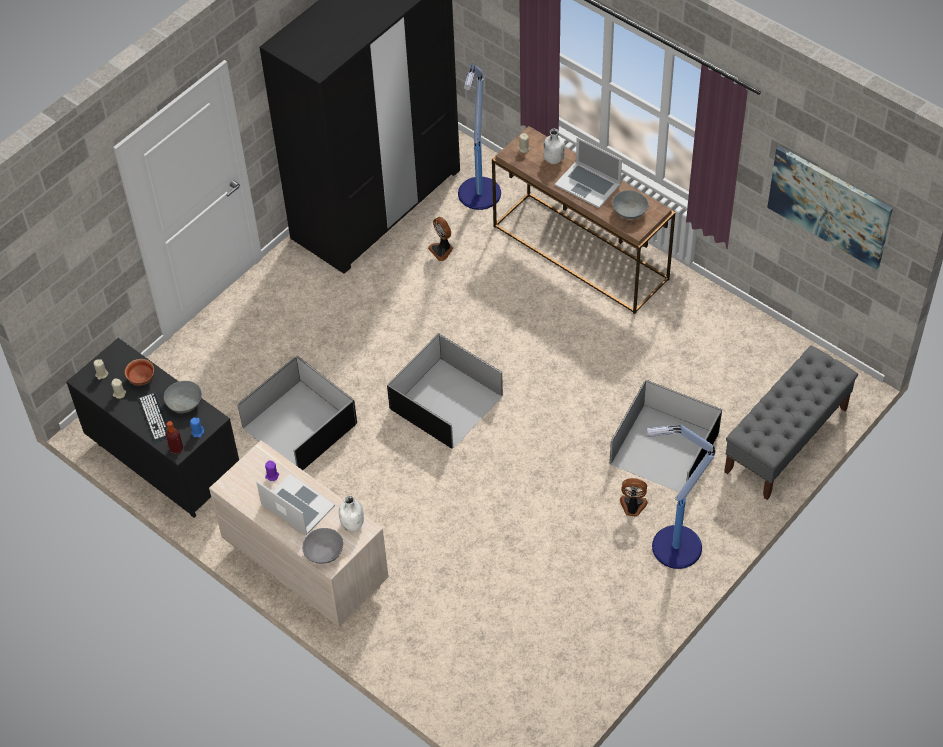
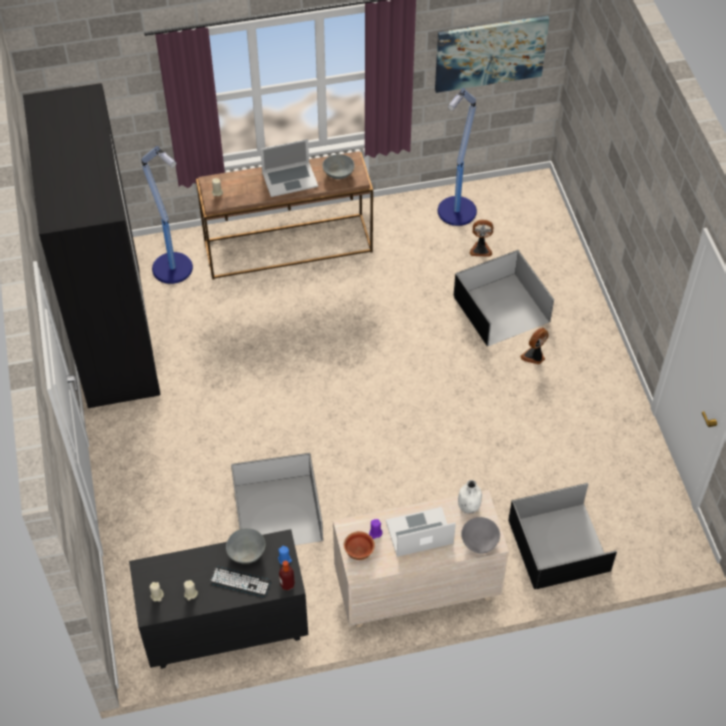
camera: 55 degrees left, 0 degrees up
(142, 379) = (191, 568): bowl -> bowl (359, 551)
(442, 250) = (201, 322): fan -> fan (480, 249)
(445, 403) = (345, 407): black storage box -> black storage box (559, 546)
(553, 159) = (245, 183): white bottle -> none
(674, 547) = (588, 355): floor lamp -> floor lamp (456, 212)
(786, 440) = (552, 243): grey bench -> none

